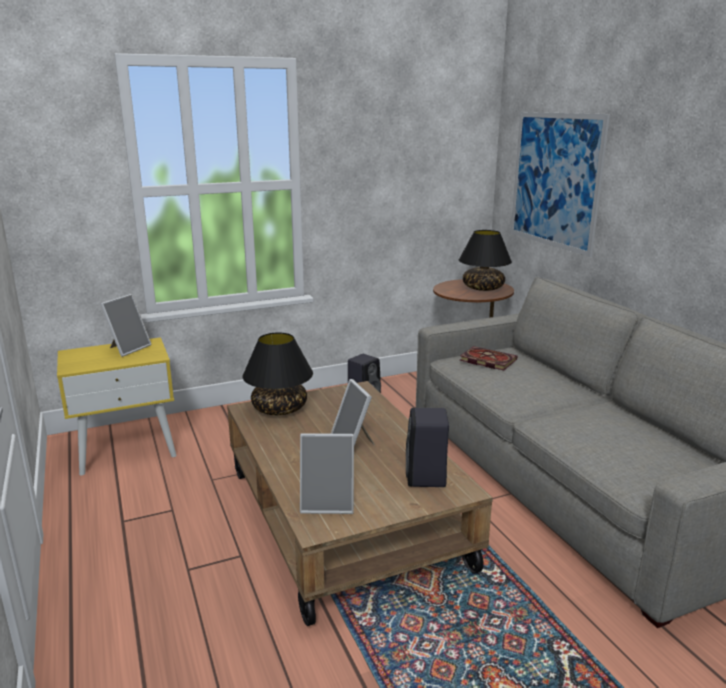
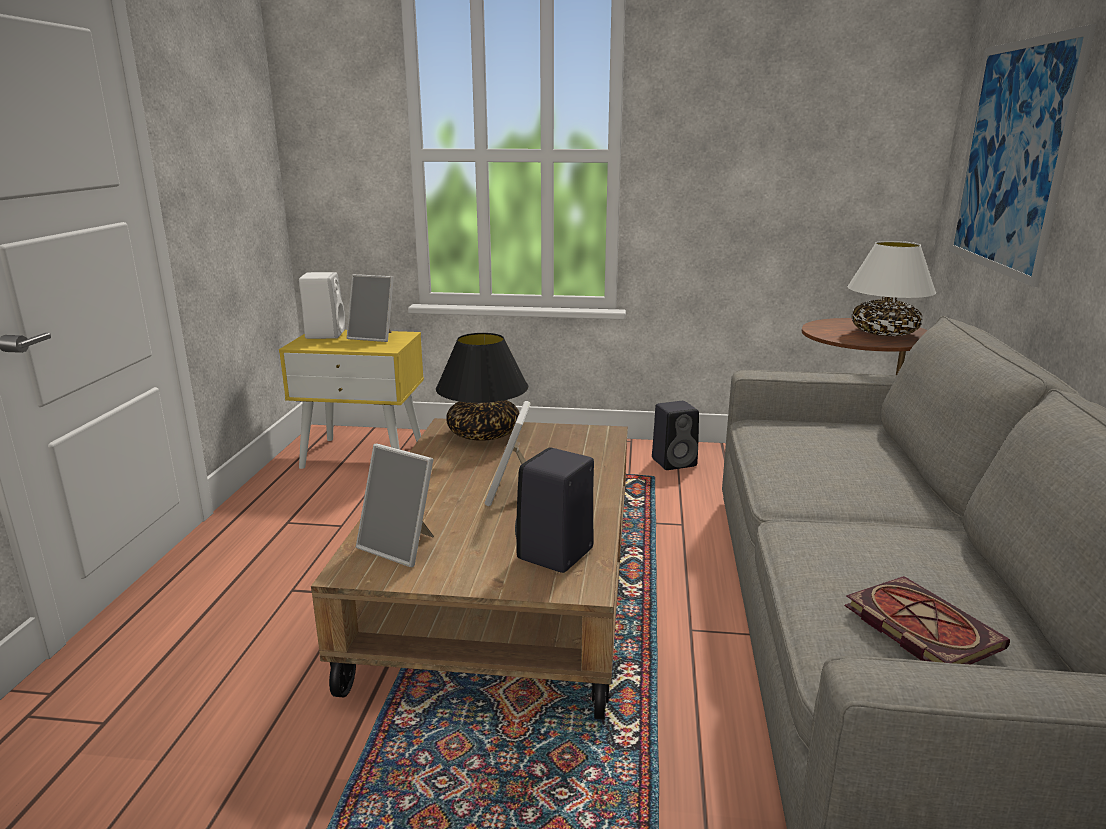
camera: 30 degrees right, 0 degrees up
(79, 353) = (325, 334): none -> white speaker
(128, 348) = (374, 337): picture frame -> picture frame turned 45 degrees clockwise
(483, 288) = (884, 333): black table lamp -> white table lamp
(486, 360) = (810, 431): book -> book (917, 626)

